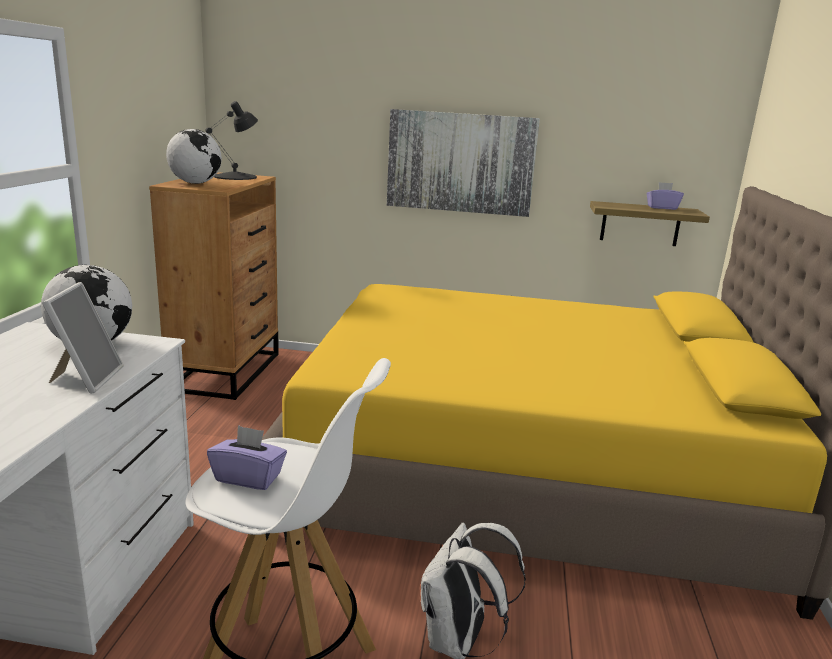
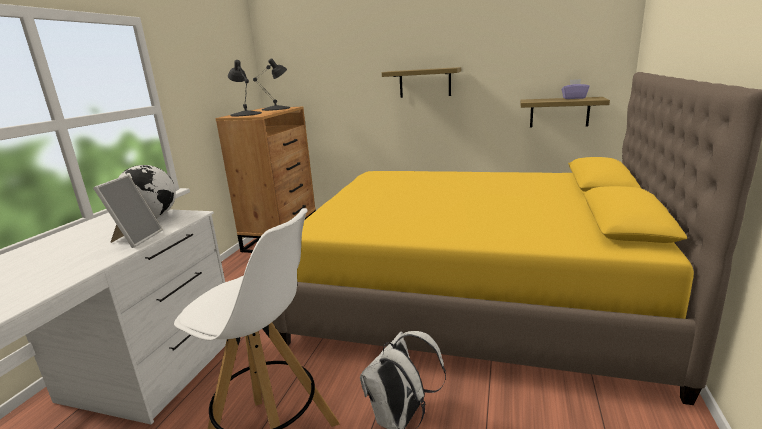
camera: 10 degrees right, 0 degrees up
(195, 183) = (246, 114): globe -> black table lamp
(248, 477) = (221, 300): purple tissue box -> none
(460, 163) = (425, 83): picture -> shelf

